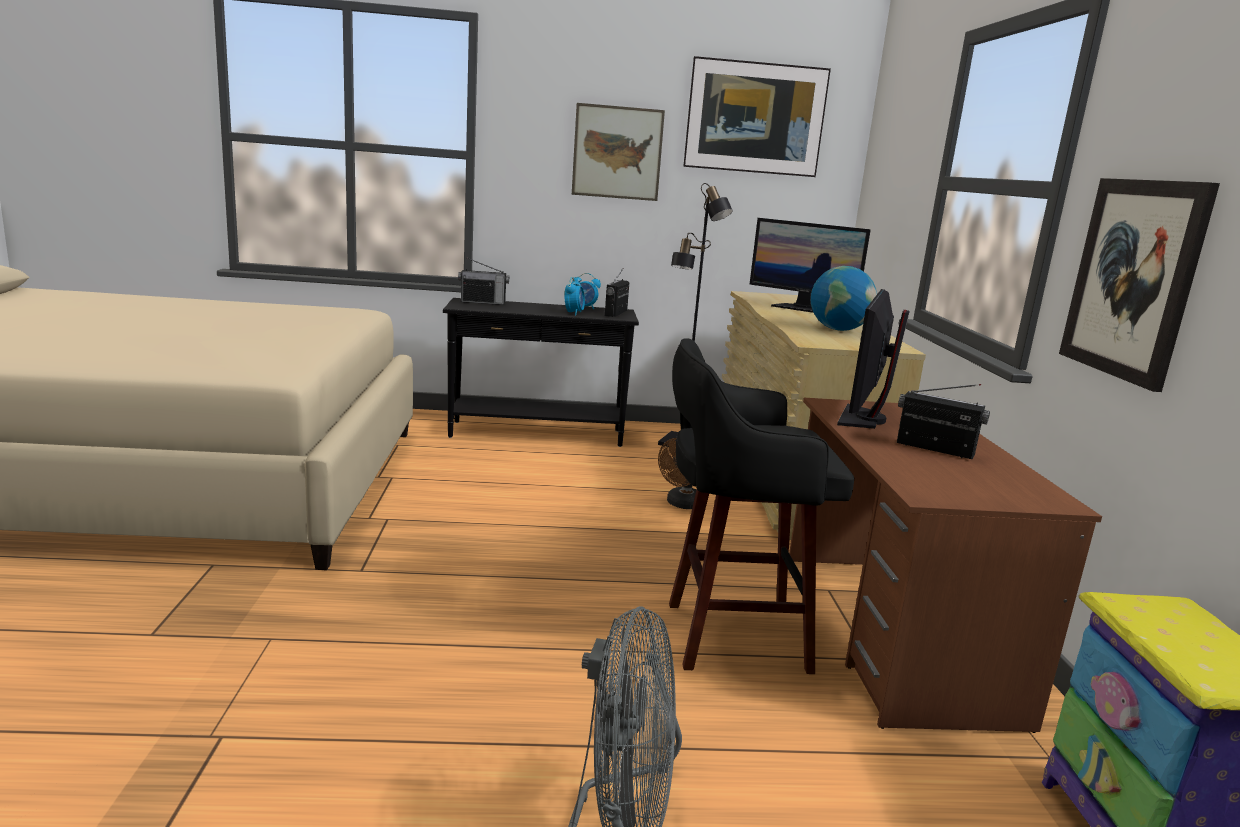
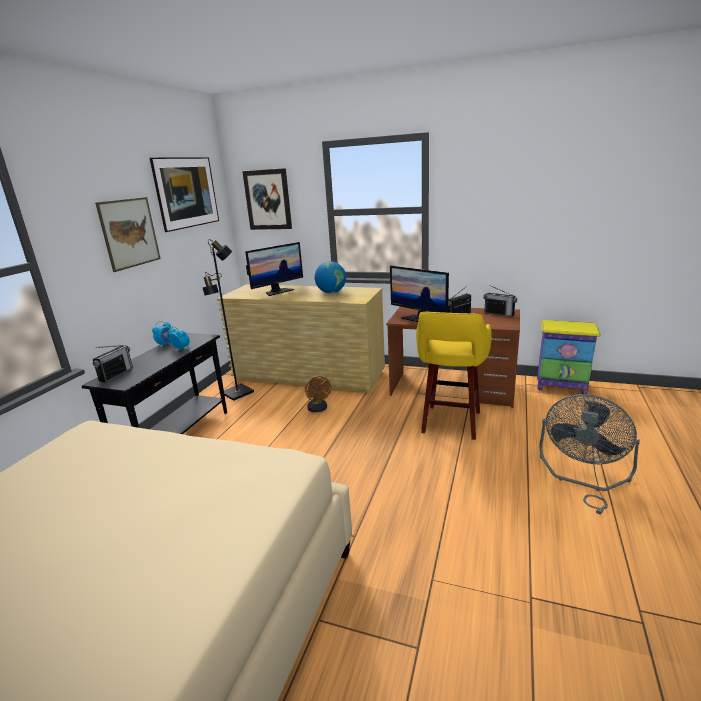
camera: 65 degrees left, 5 degrees up
(616, 313) = (192, 337): radio -> radio (499, 314)
(729, 636) = (450, 424): black stool -> yellow stool
(1133, 279) = (481, 236): picture -> picture (268, 200)

